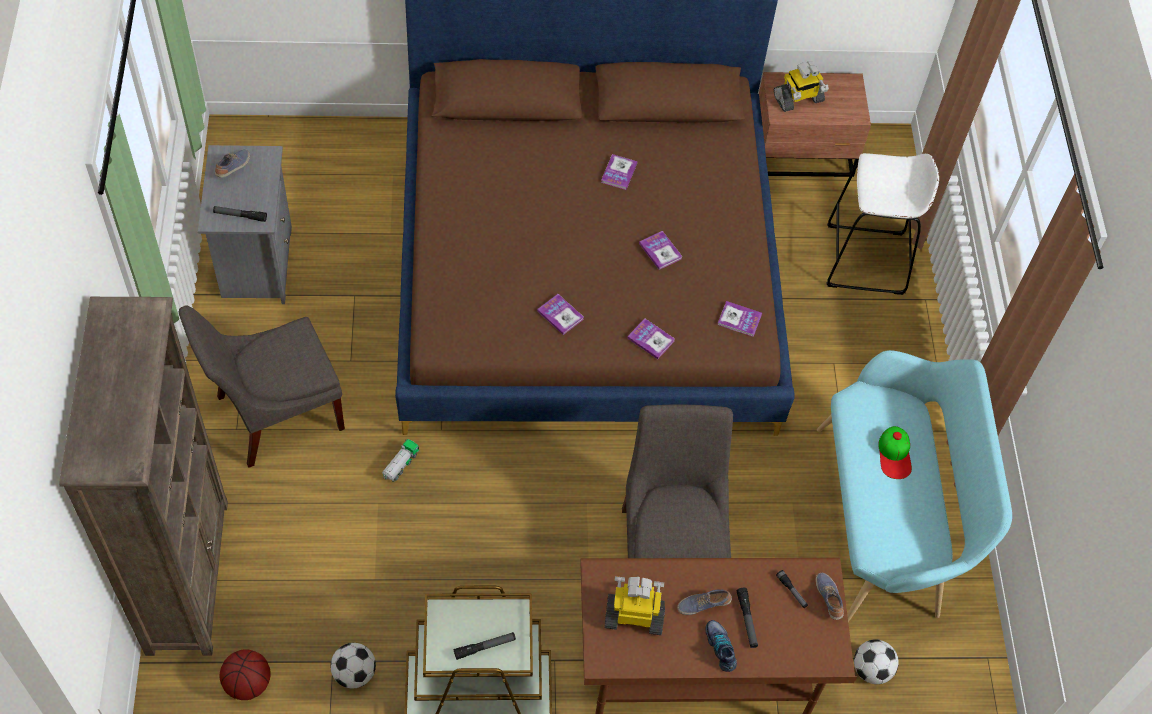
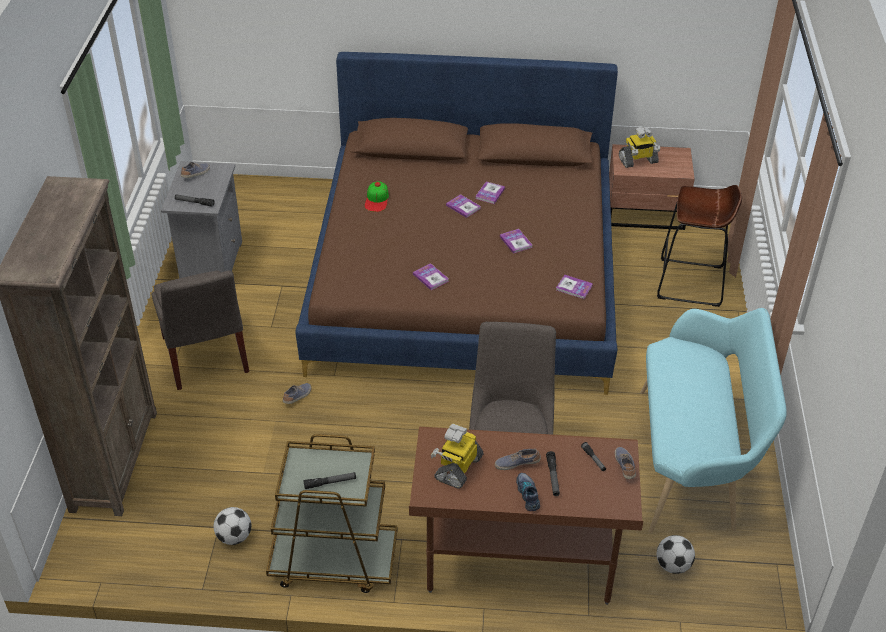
camera: 10 degrees right, 15 degrees down
(247, 683) = (146, 538): basketball -> none
(274, 414) = (205, 358): grey chair -> grey chair turned 90 degrees counterclockwise
(400, 465) = (298, 397): toy truck -> shoe
(634, 616) = (458, 467): toy robot -> toy robot turned 75 degrees counterclockwise
(651, 339) = (500, 296): book -> book (463, 207)
(865, 260) = (690, 283): white stool -> brown stool
(894, 454) = (695, 386): cap -> cap (377, 200)

